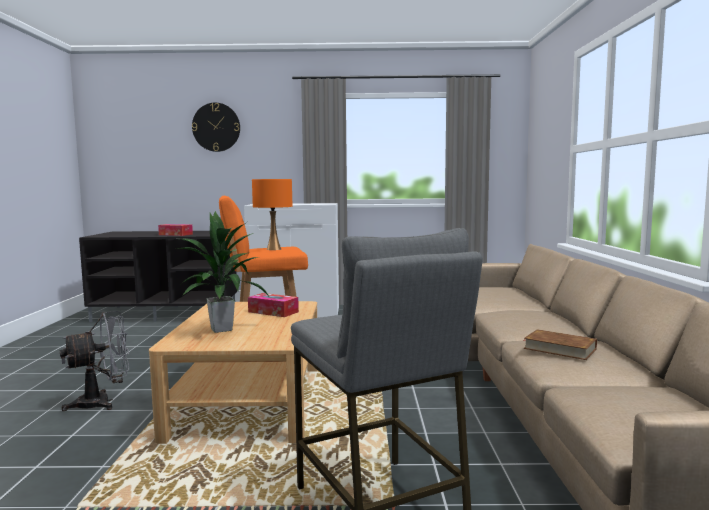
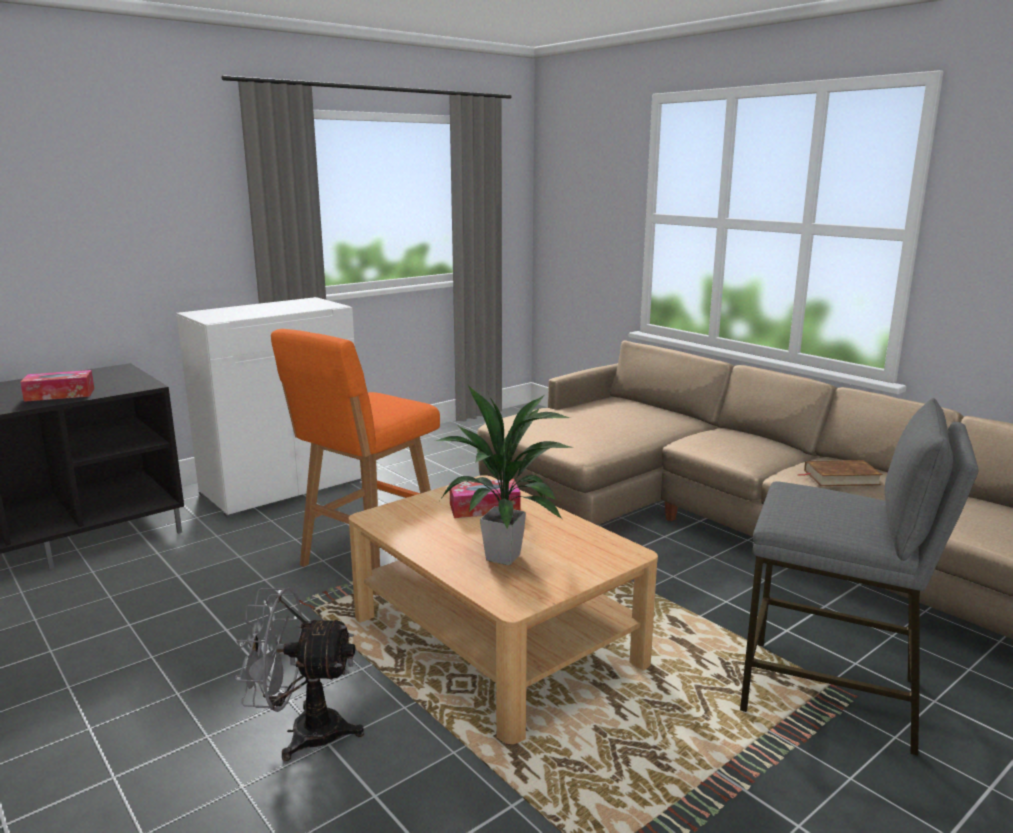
camera: 40 degrees left, 10 degrees up
(102, 402) = (303, 732): grey fan -> grey fan turned 105 degrees counterclockwise
(216, 127) = (69, 166): wall clock -> none
(274, 249) = (380, 406): orange table lamp -> none

